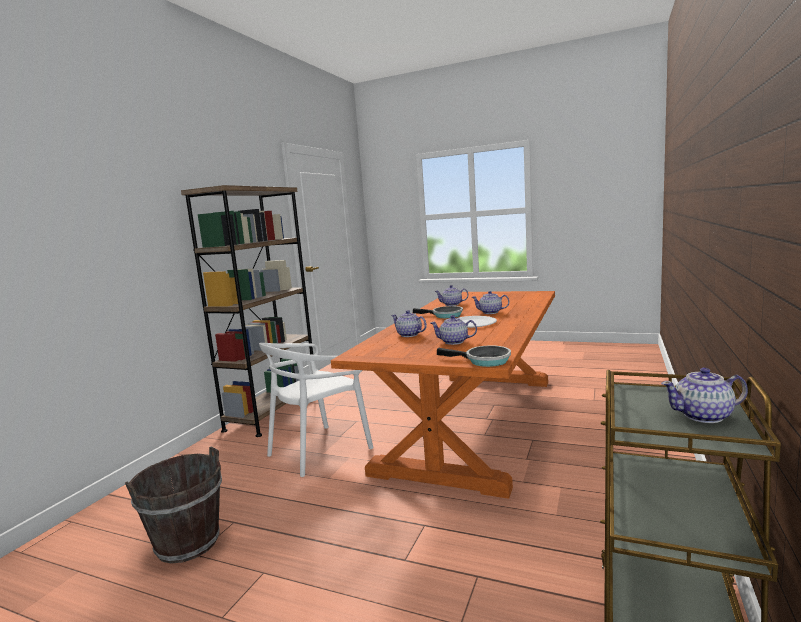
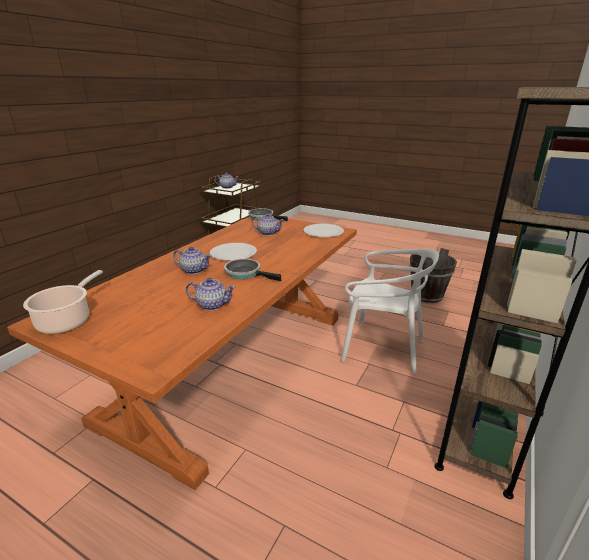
camera: 175 degrees left, 15 degrees up
(319, 450) = (382, 348): white chair -> white chair turned 60 degrees clockwise
(379, 351) = (323, 232): none -> white plate
(409, 335) = (297, 245): teapot -> none
(527, 294) = (67, 321): none -> cooking pot

